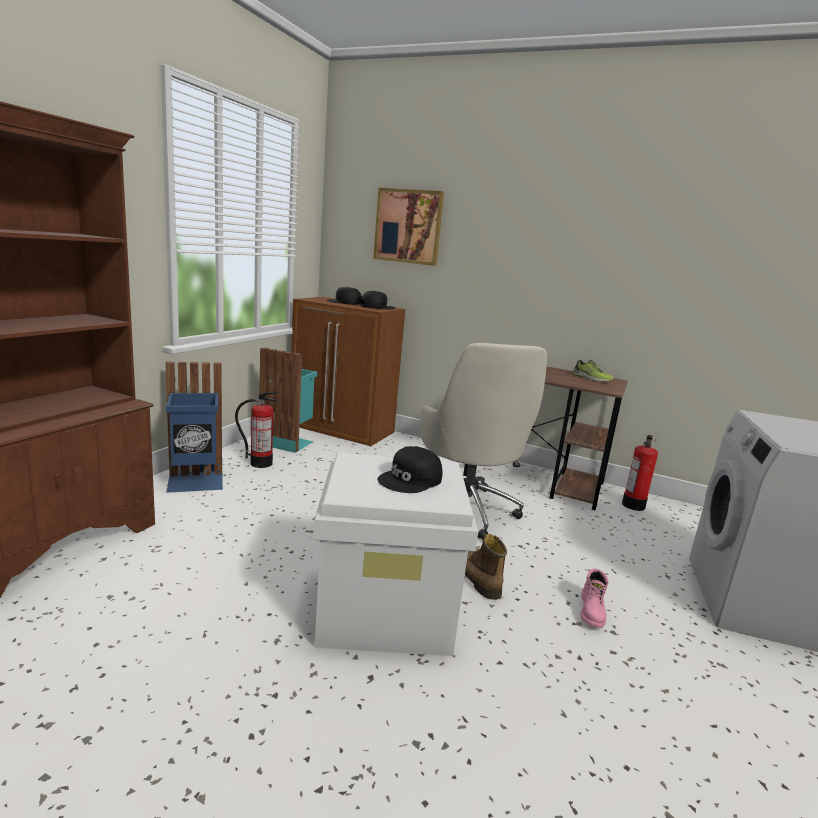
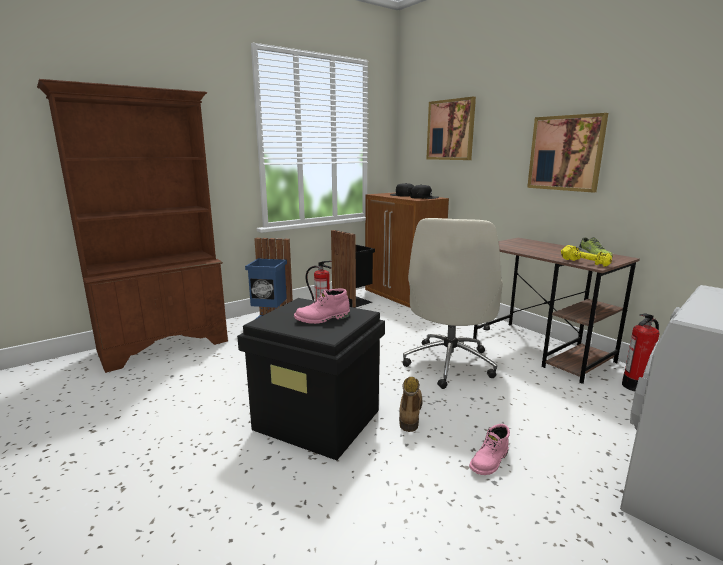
camera: 30 degrees right, 0 degrees up
(287, 442) = (353, 301): turquoise trash can -> black trash can
(387, 610) = (318, 419): white storage box -> black storage box
(411, 480) = (322, 319): black cap -> pink boot
(553, 269) = (565, 153): none -> picture
(598, 388) = (585, 263): none -> yellow dumbbell

